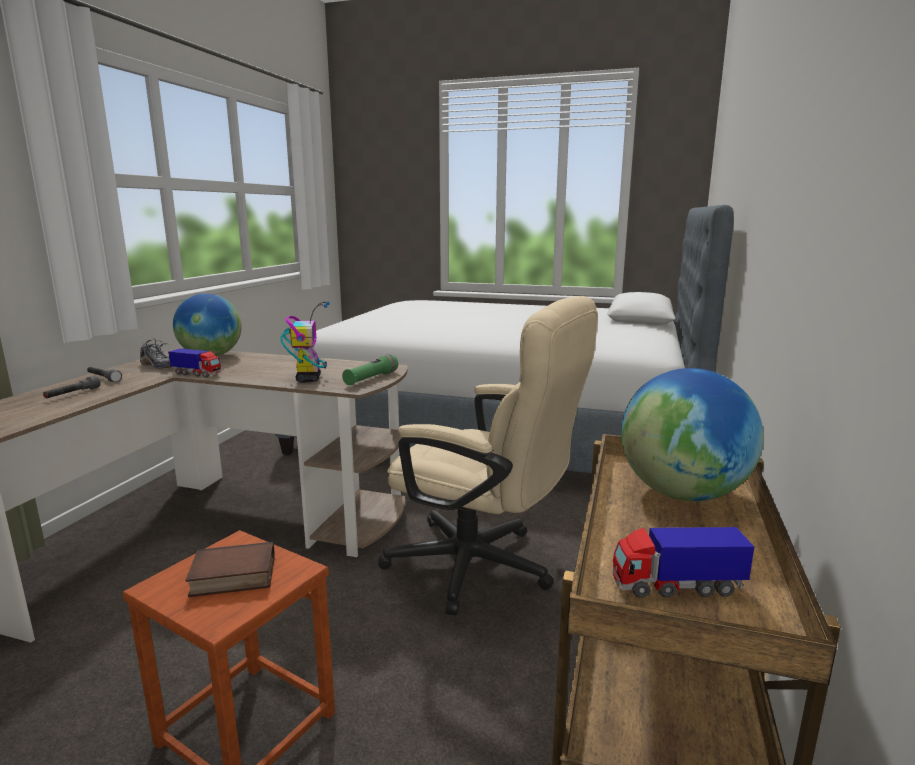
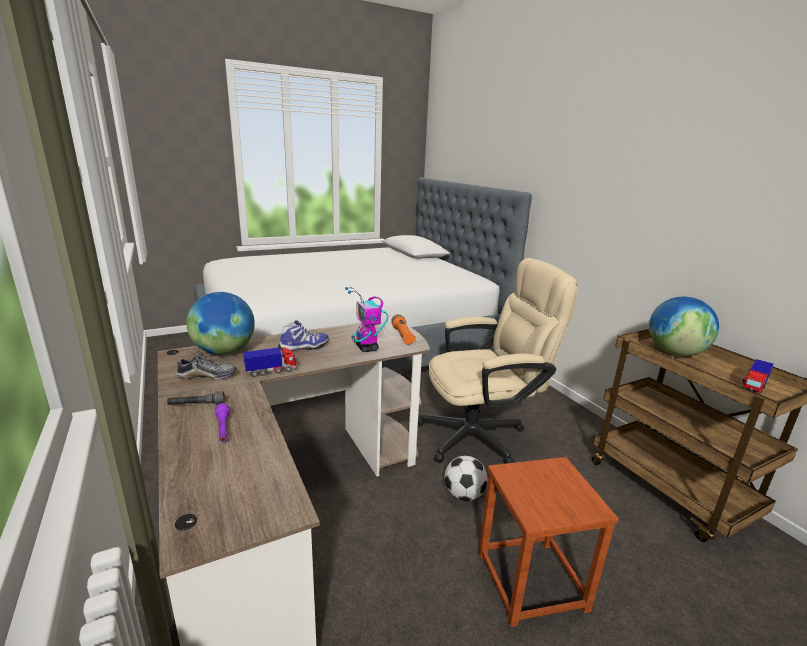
camera: 45 degrees left, 5 degrees up
(73, 394) = (223, 429): grey flashlight -> purple flashlight
(231, 578) = (550, 488): book -> none
(265, 367) = (304, 348): none -> shoe
(308, 379) = (367, 348): toy robot -> toy robot turned 150 degrees counterclockwise
(346, 609) = (463, 495): none -> football
(371, 378) = (402, 335): green flashlight -> orange flashlight

